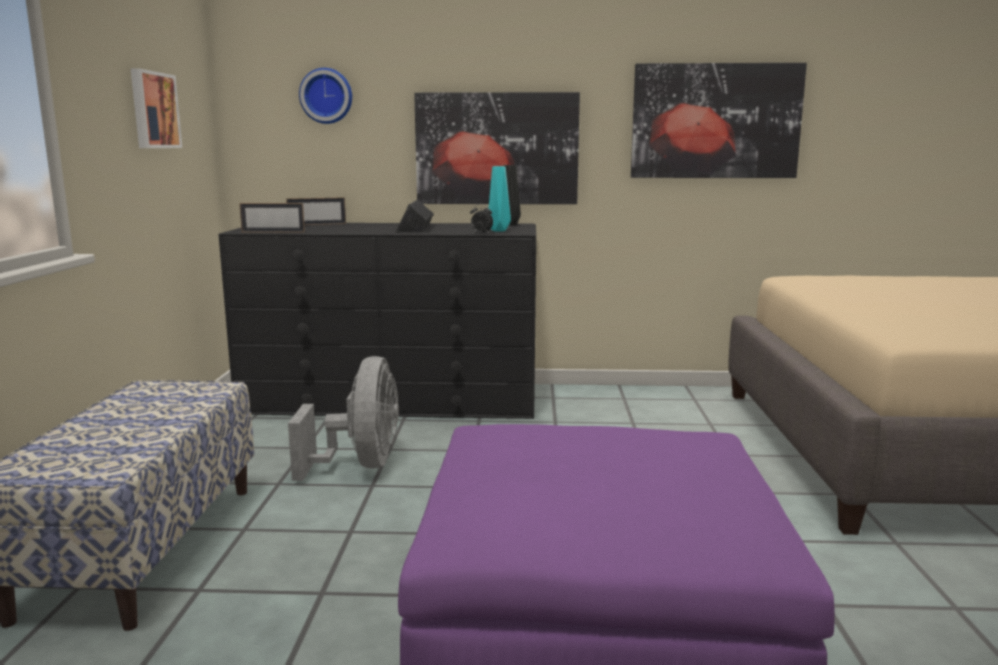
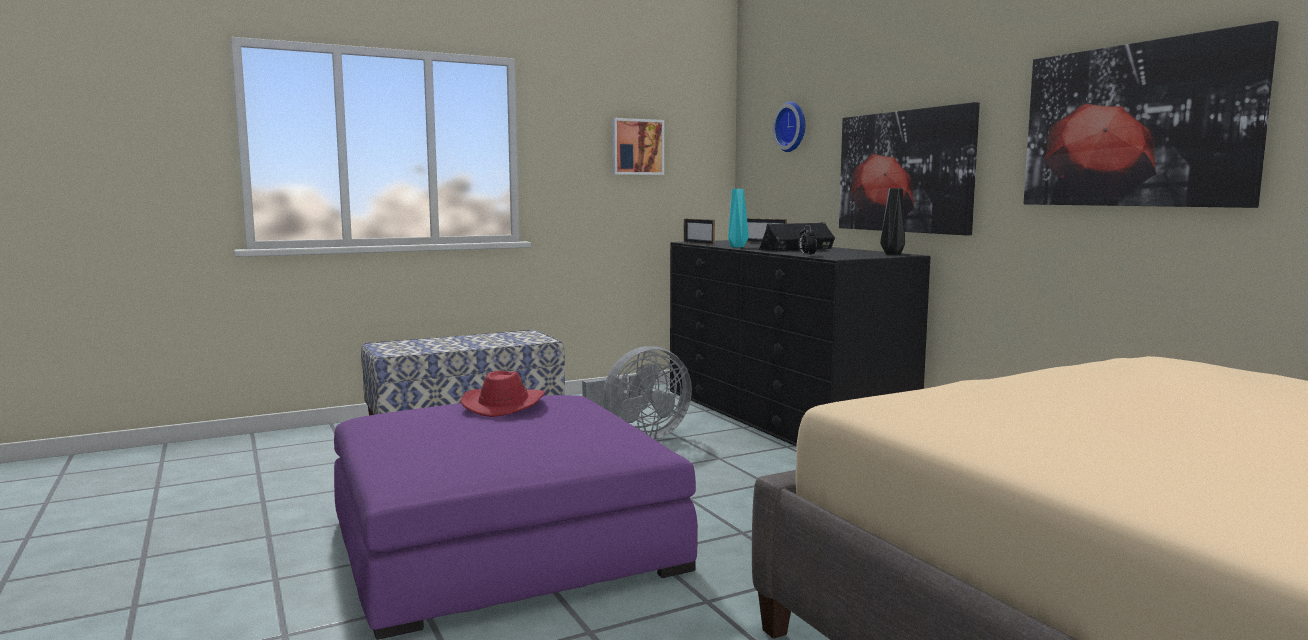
camera: 60 degrees right, 5 degrees down
(499, 230) = (839, 255): turquoise vase -> turquoise vase (736, 247)
(537, 454) = (504, 405): none -> red hat

